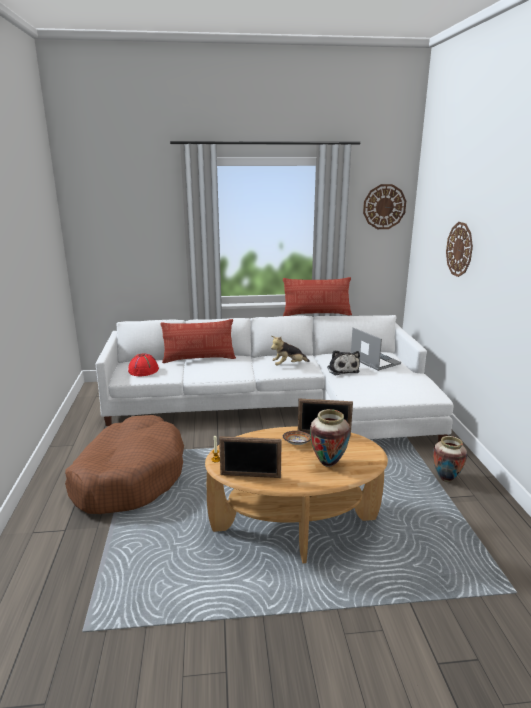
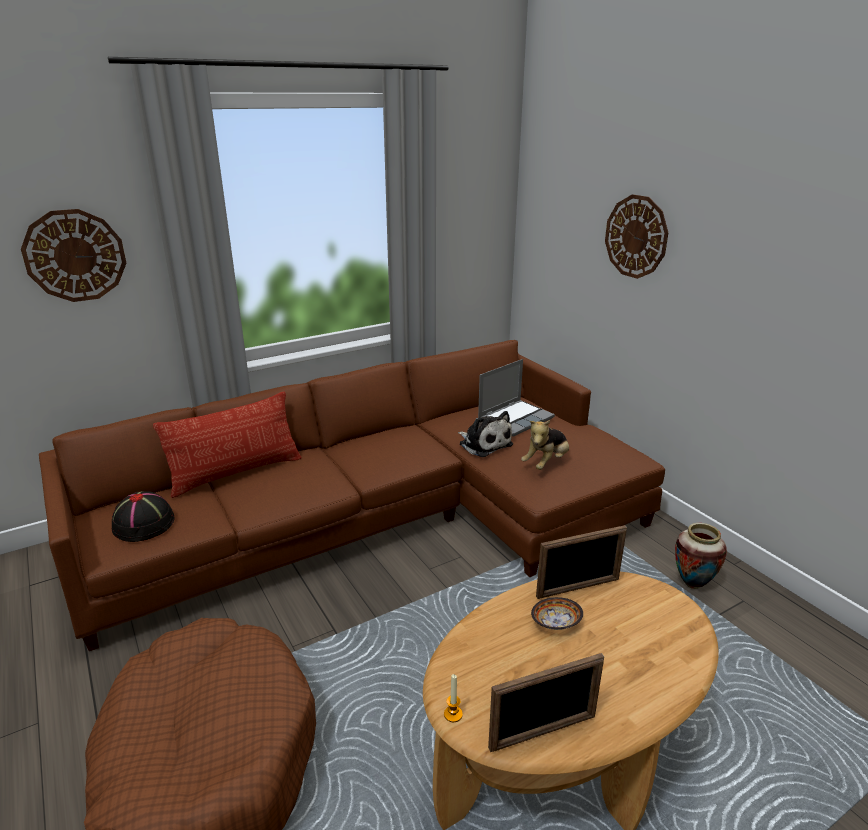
camera: 25 degrees left, 5 degrees up
(143, 370) = (144, 523): red hat -> black hat
(281, 404) = (386, 515): white sofa -> brown sofa
(288, 365) = (396, 453): plush toy -> plush toy (546, 463)
(316, 314) = (408, 357): pillow -> none
(328, 463) = (637, 652): vase -> none
(373, 361) = (515, 419): laptop -> laptop turned 105 degrees clockwise
(384, 207) = (479, 173): wall clock -> wall clock (75, 256)

